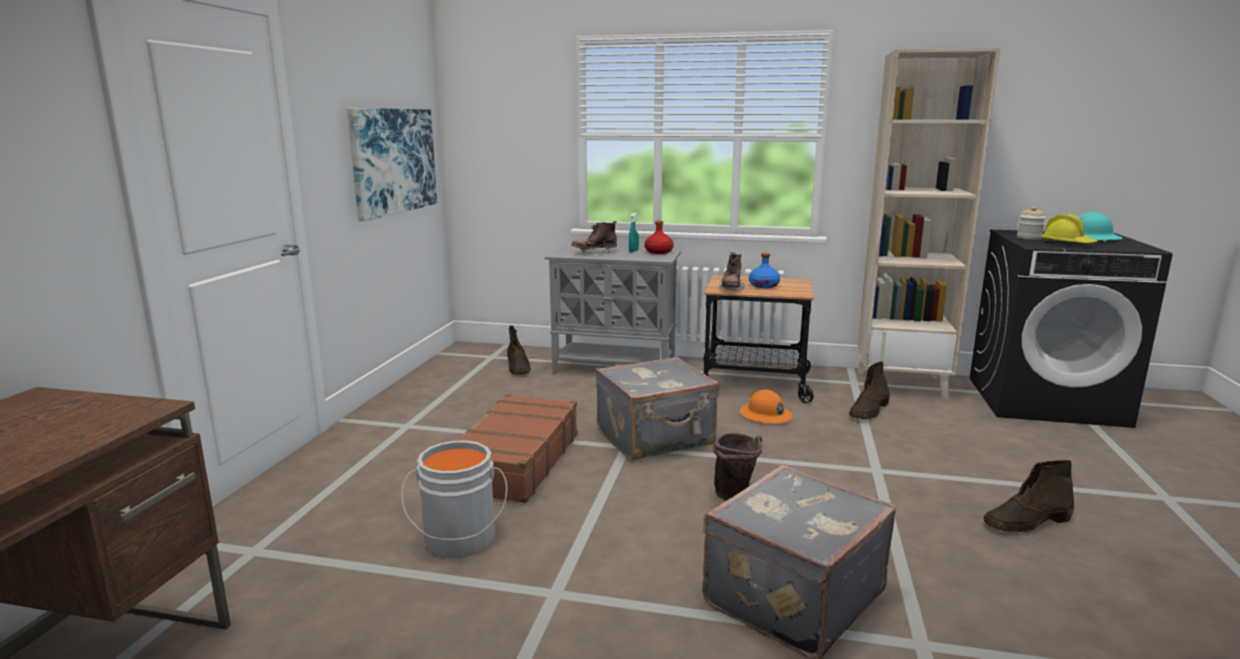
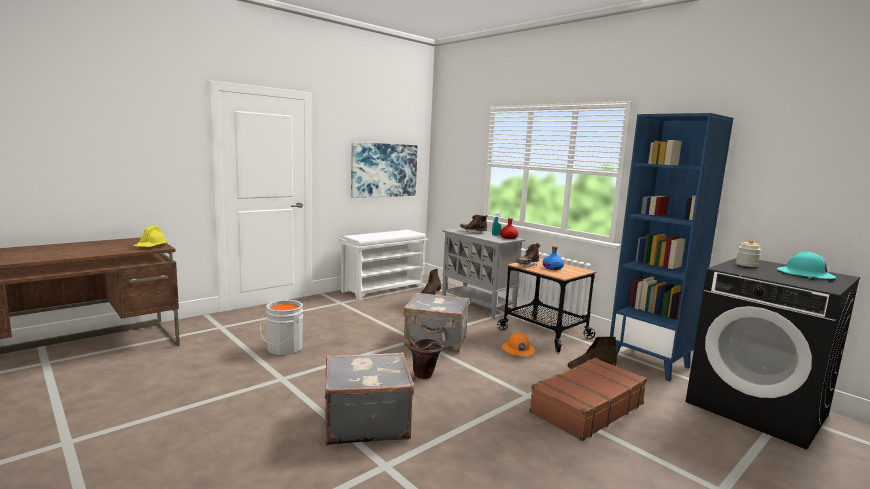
camera: 35 degrees right, 5 degrees down
(434, 381) = (383, 288): none -> white bench
(514, 462) = (355, 329): brown suitcase -> brown suitcase (586, 408)
(901, 384) = (650, 363): beige bookcase -> blue bookcase
(1026, 522) = (569, 454): brown boot -> none
(1067, 244) = (761, 273): yellow hard hat -> yellow hard hat (150, 247)

